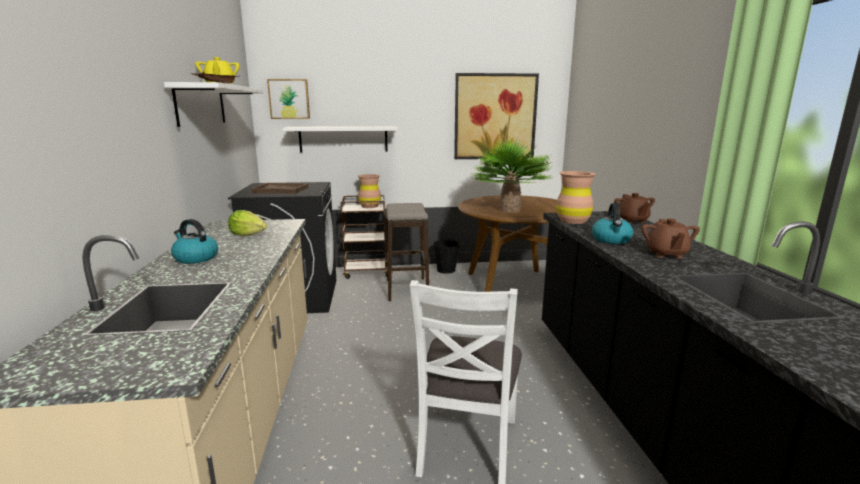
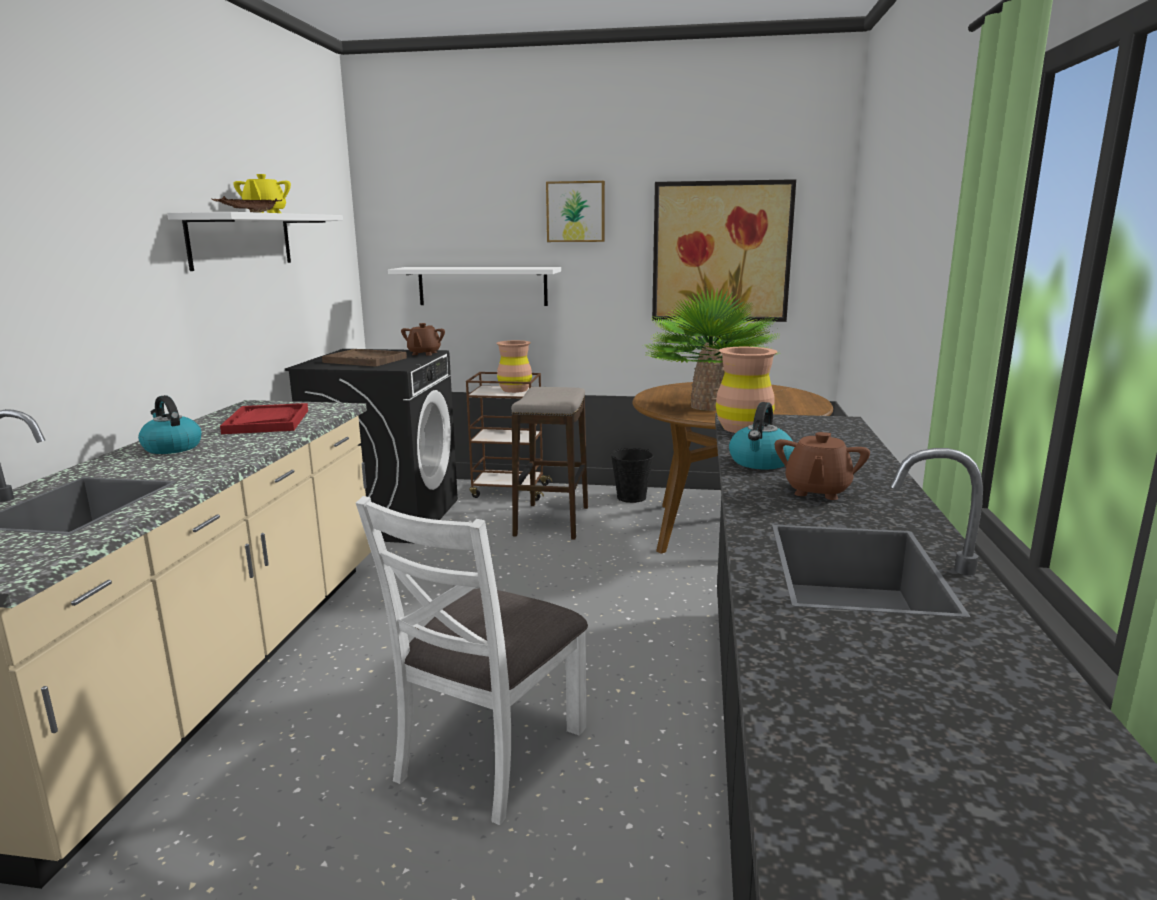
camera: 15 degrees right, 0 degrees up
(248, 235) = (267, 421): lettuce -> red tray
(289, 99) = (406, 226): picture -> picture (576, 212)
(631, 220) = (845, 434): brown teapot -> brown teapot (424, 353)

